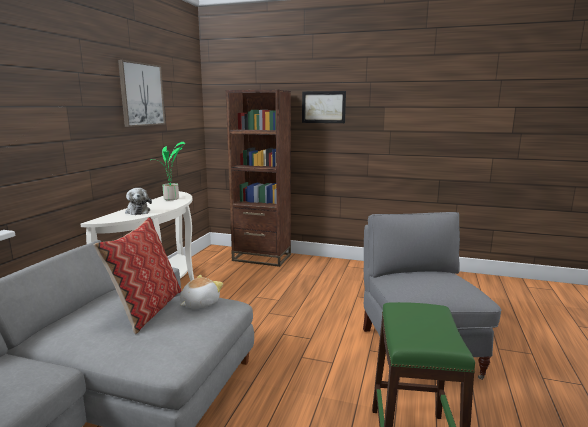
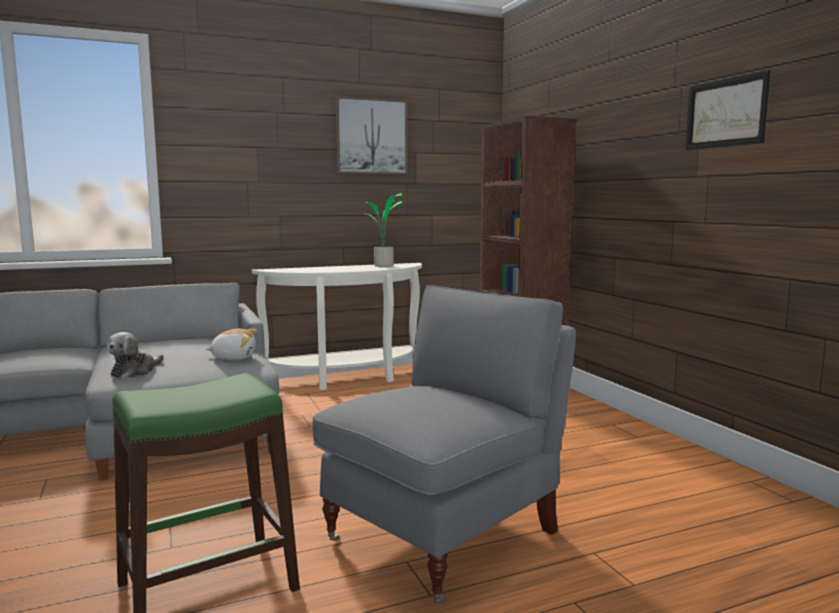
camera: 50 degrees right, 5 degrees down
(138, 211) = (316, 269): plush toy -> plush toy (135, 371)
(147, 309) = (197, 349): pillow -> none
(323, 107) = (616, 140): picture -> picture (725, 113)

